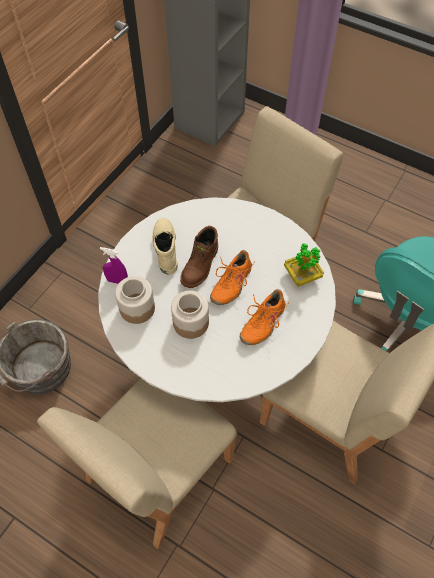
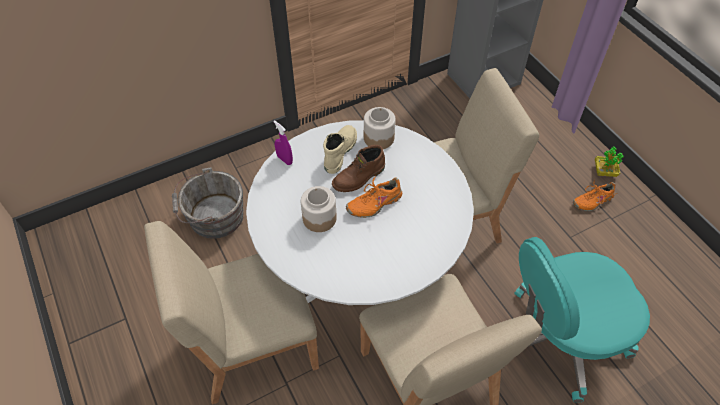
camera: 30 degrees right, 5 degrees down
(137, 308) = (285, 187): jar -> jar (378, 138)
(262, 322) = (378, 246): orange shoe -> orange shoe (592, 200)
(302, 275) = (440, 225): potted plant -> potted plant (604, 171)

